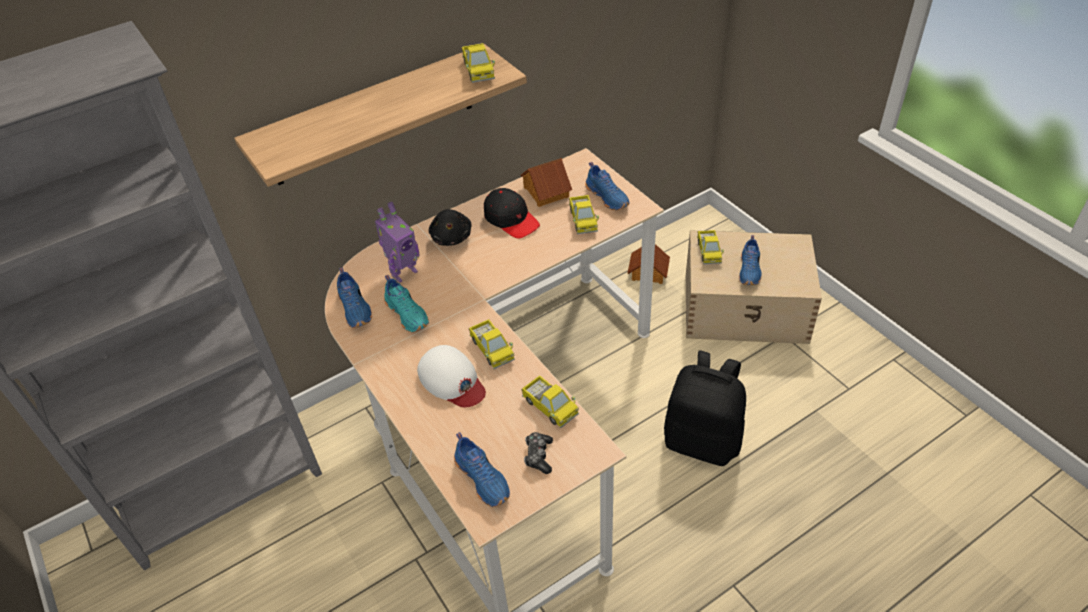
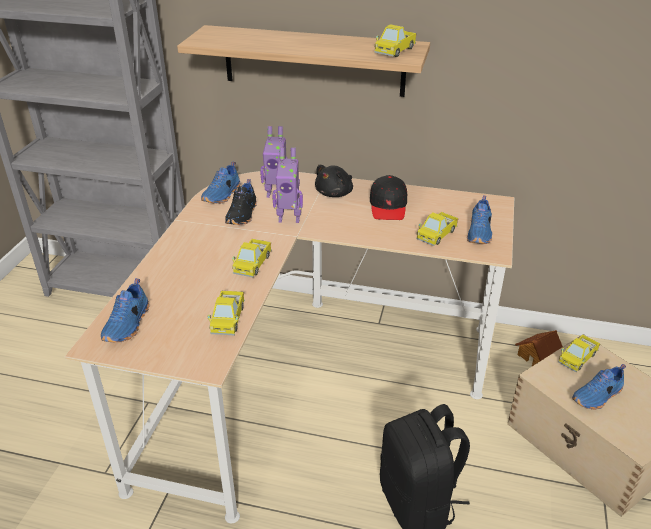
camera: 45 degrees right, 10 degrees down
(408, 314) = (243, 215): turquoise shoe -> black shoe
(452, 288) = (289, 218): none -> toy robot
(452, 380) = (204, 263): white cap -> none
(538, 456) = (175, 339): game controller -> none
(545, 192) = (438, 205): toy house -> none

